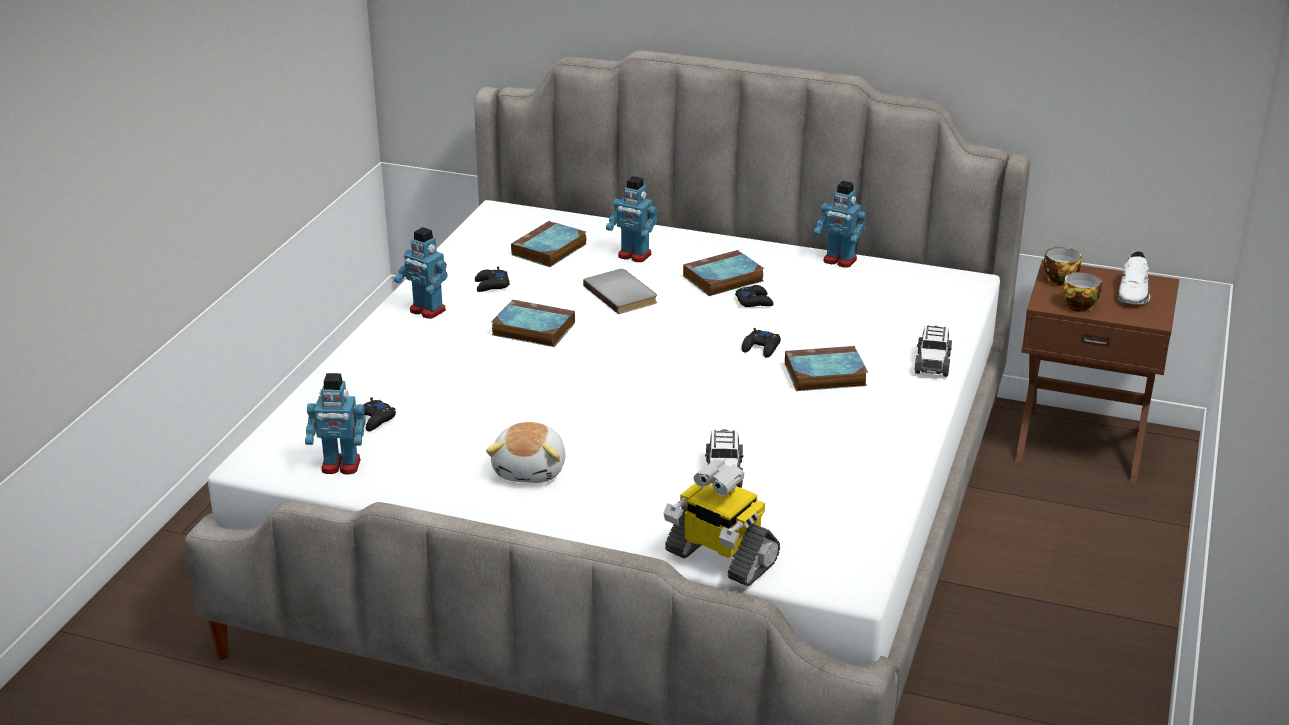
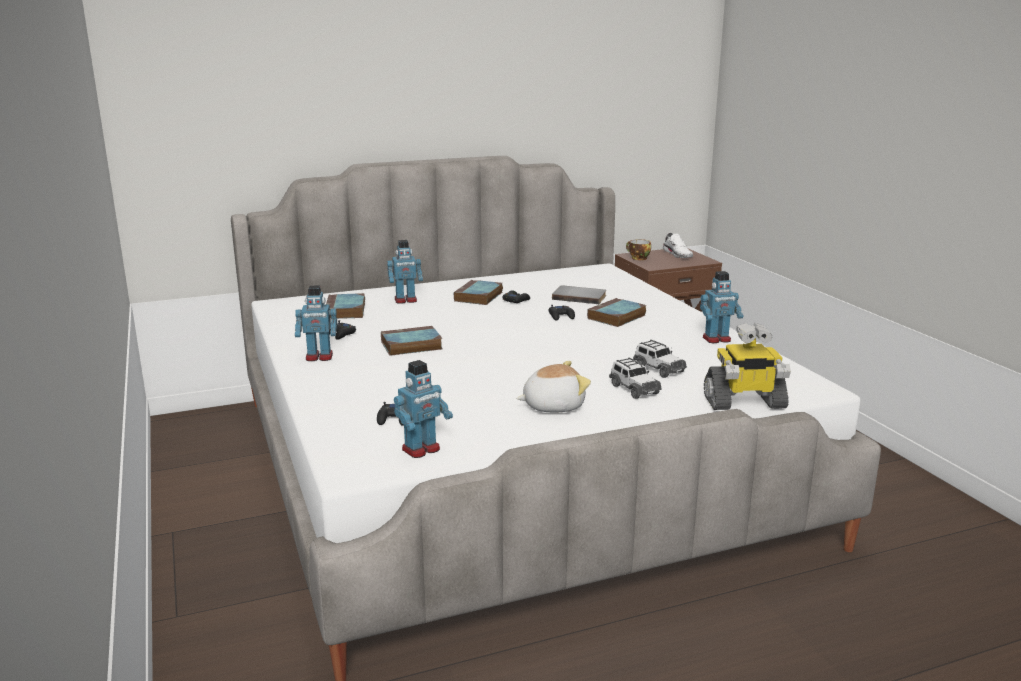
camera: 40 degrees left, 10 degrees down
(531, 470) = (552, 406): plush toy -> plush toy turned 75 degrees counterclockwise
(622, 294) = (434, 316): grey book -> grey book (579, 297)
(839, 260) = (524, 275): toy robot -> toy robot (717, 339)
(932, 363) = (655, 298): toy car -> toy car (633, 389)
(1080, 305) = (667, 264): cup -> none

